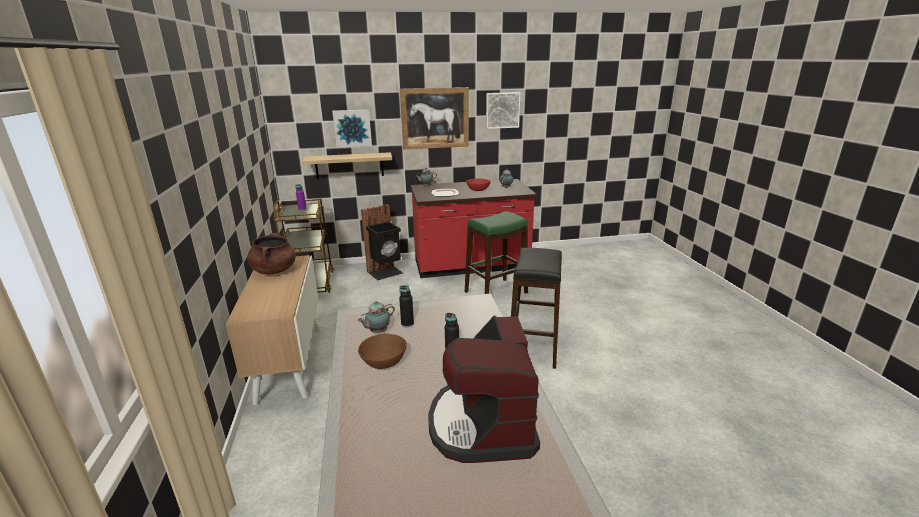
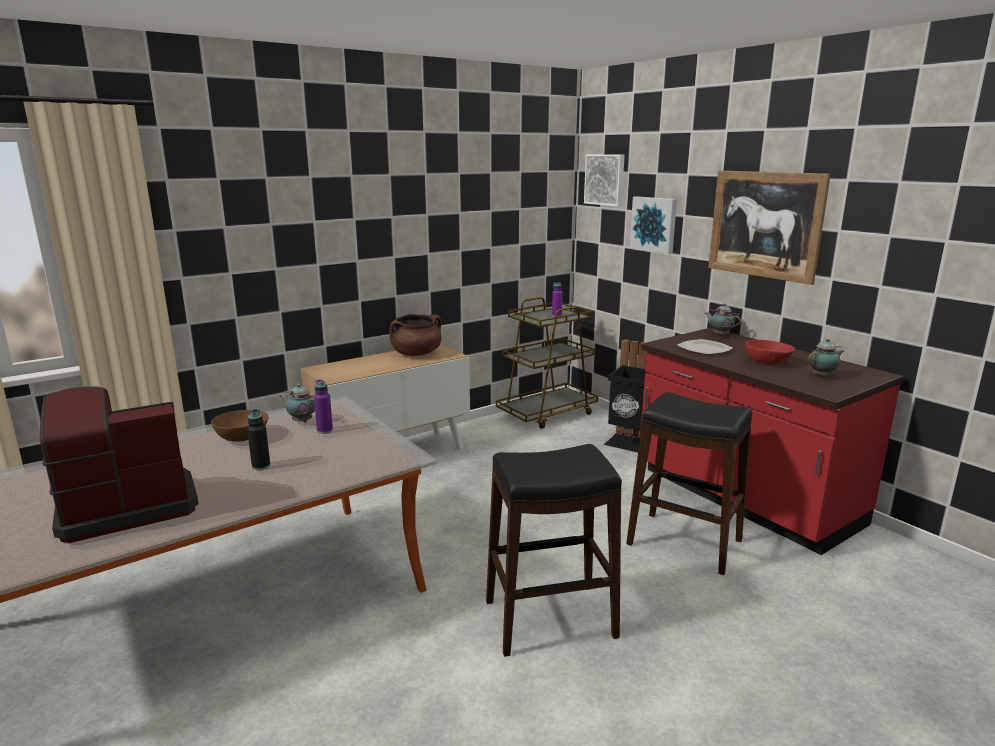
camera: 65 degrees right, 5 degrees down
(349, 166) = (643, 277): shelf -> none
(407, 324) = (325, 430): black bottle -> purple bottle
(496, 292) = (685, 542): green stool -> black stool
(502, 110) = (894, 225): picture -> picture (605, 179)

